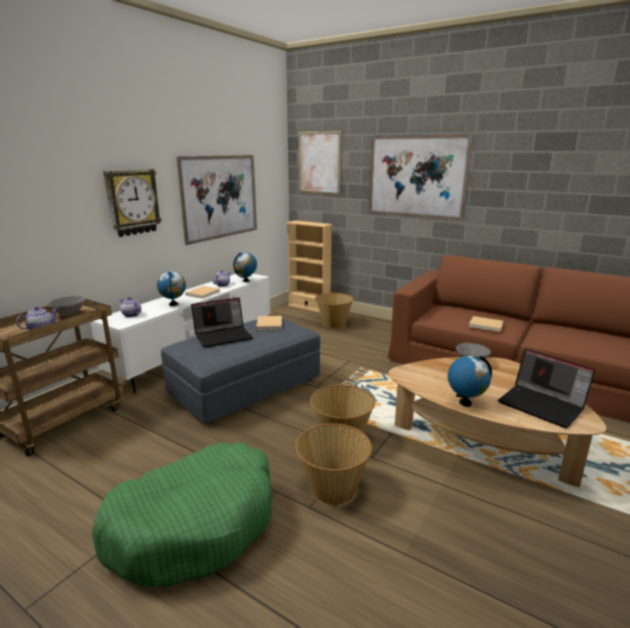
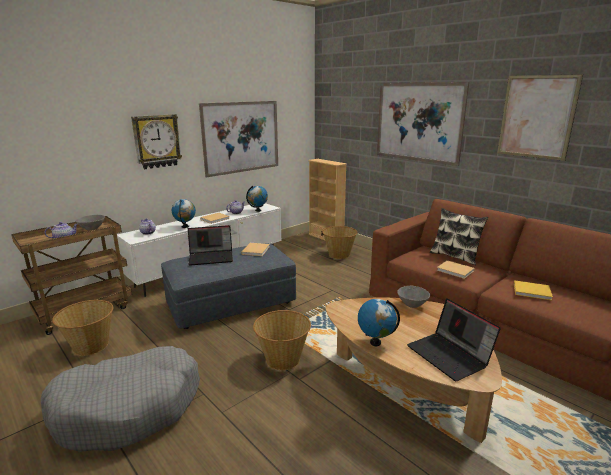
camera: 15 degrees right, 0 degrees up
(195, 524) = (128, 408): green dog bed -> grey dog bed
(319, 163) = (338, 107): picture -> picture (536, 117)
(332, 488) = (250, 400): basket -> basket (90, 345)
(475, 312) = (455, 256): none -> pillow
(567, 337) = (533, 292): none -> yellow book

